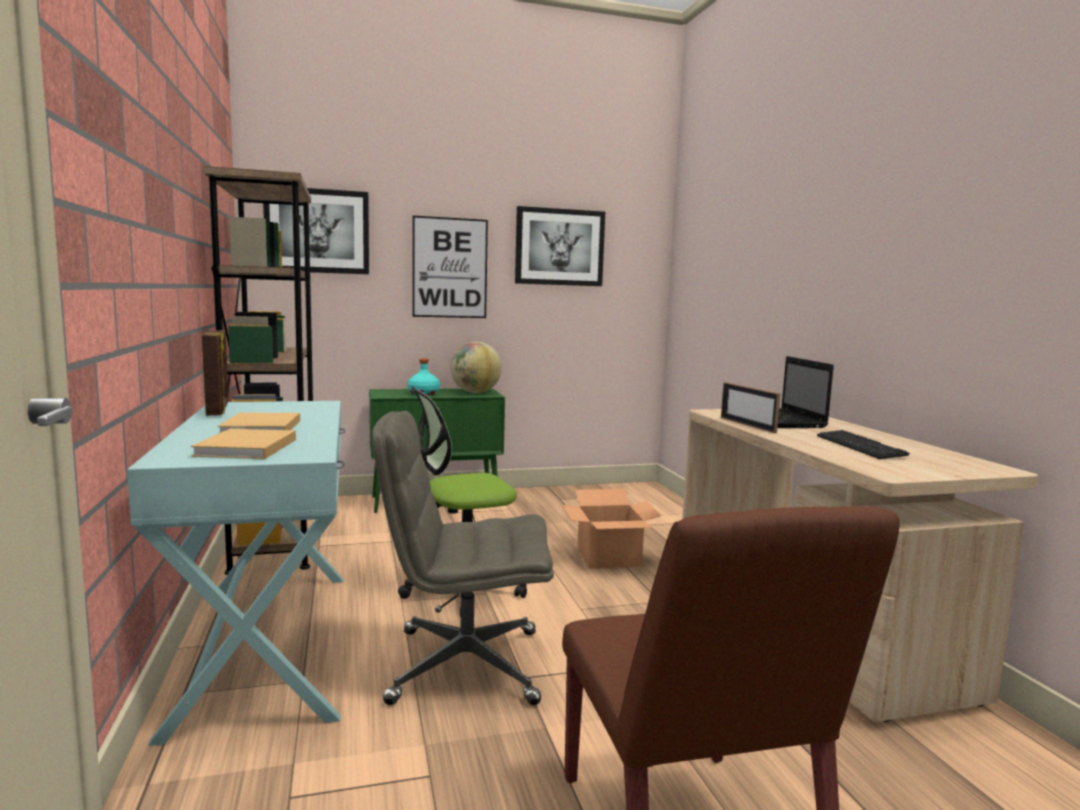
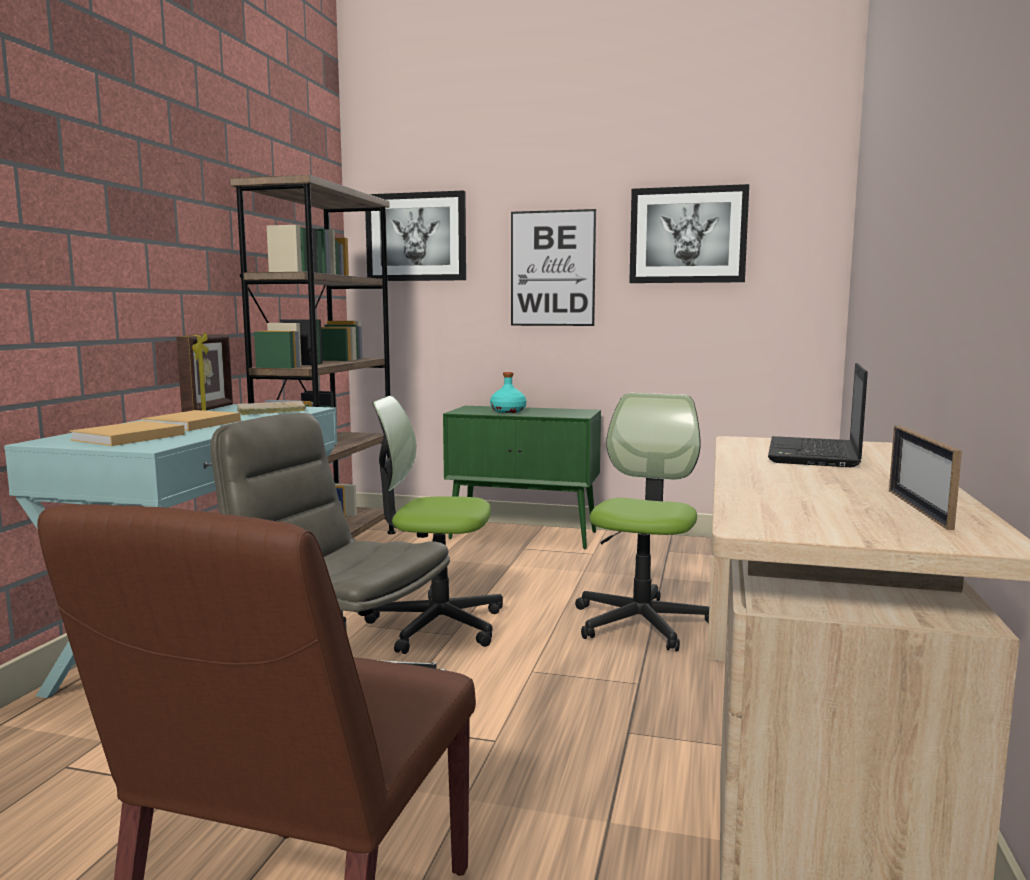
camera: 30 degrees right, 0 degrees up
(290, 408) = (269, 411): none -> beige book
(475, 392) = (567, 412): globe -> none
(609, 557) = (641, 623): cardboard box -> office chair
(747, 425) = (740, 456): picture frame -> picture frame (918, 508)
(859, 447) = (828, 492): keyboard -> none

